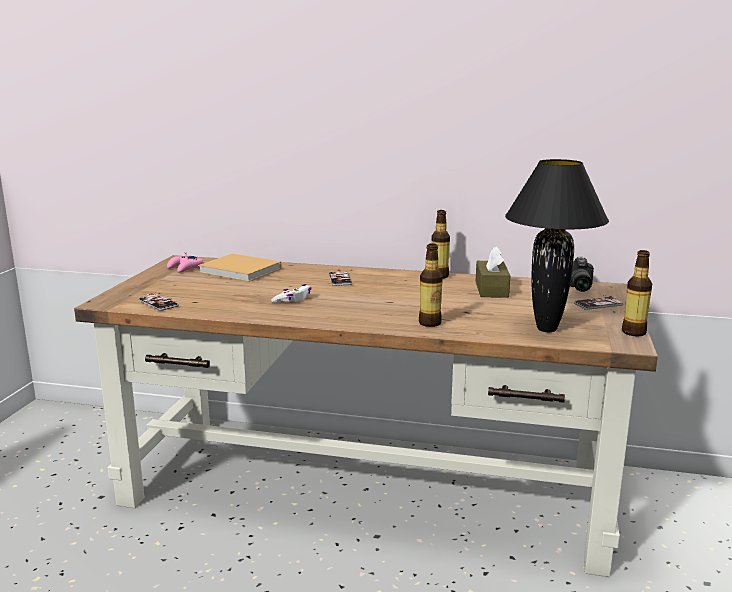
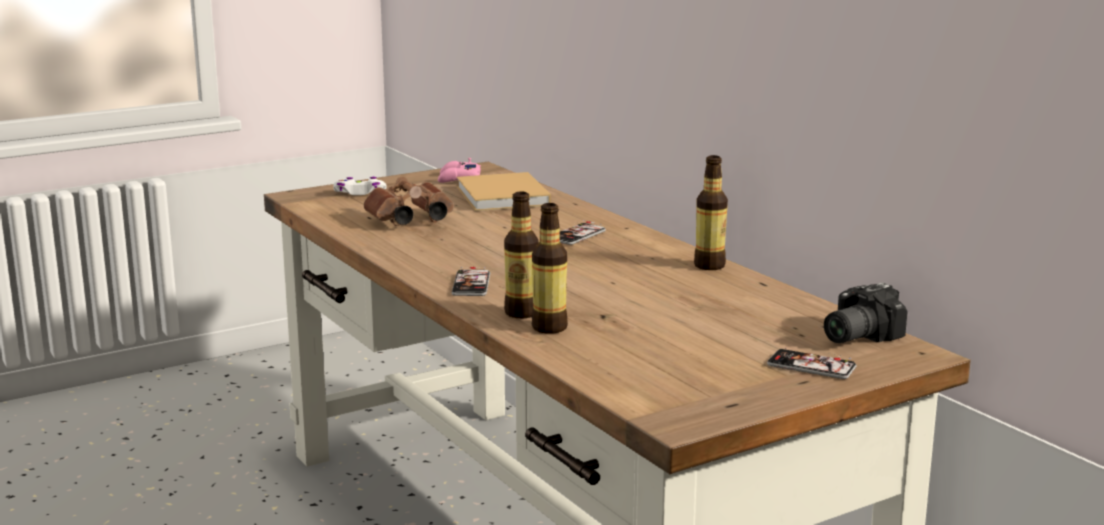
camera: 45 degrees right, 0 degrees up
(158, 303) = (335, 209): phone -> phone (471, 284)
(226, 297) = (408, 221): none -> brown binoculars
(293, 299) = (462, 243): white game controller -> white game controller (360, 193)
(491, 289) = (725, 301): brown tissue box -> none
(547, 329) = (635, 367): black table lamp -> none
(633, 332) = (735, 413): bottle -> bottle (549, 327)

